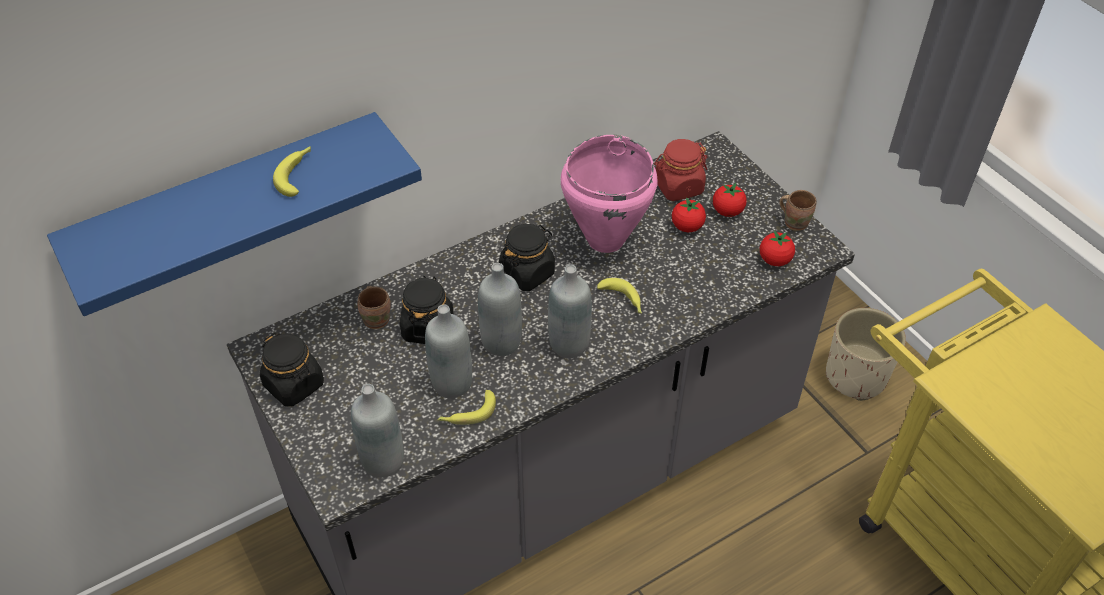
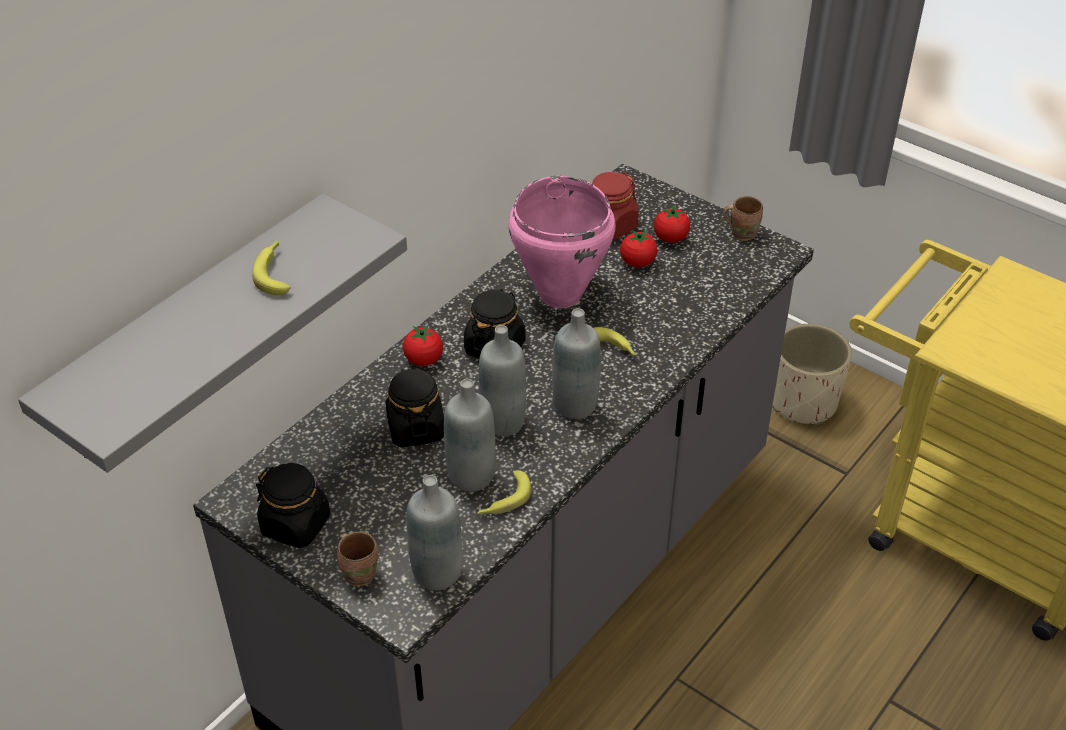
camera: 20 degrees left, 5 degrees down
(230, 205) = (192, 330): blue shelf -> grey shelf
(377, 319) = (355, 434): brown mug -> brown mug (360, 572)
(774, 260) = (740, 273): tomato -> tomato (423, 360)

